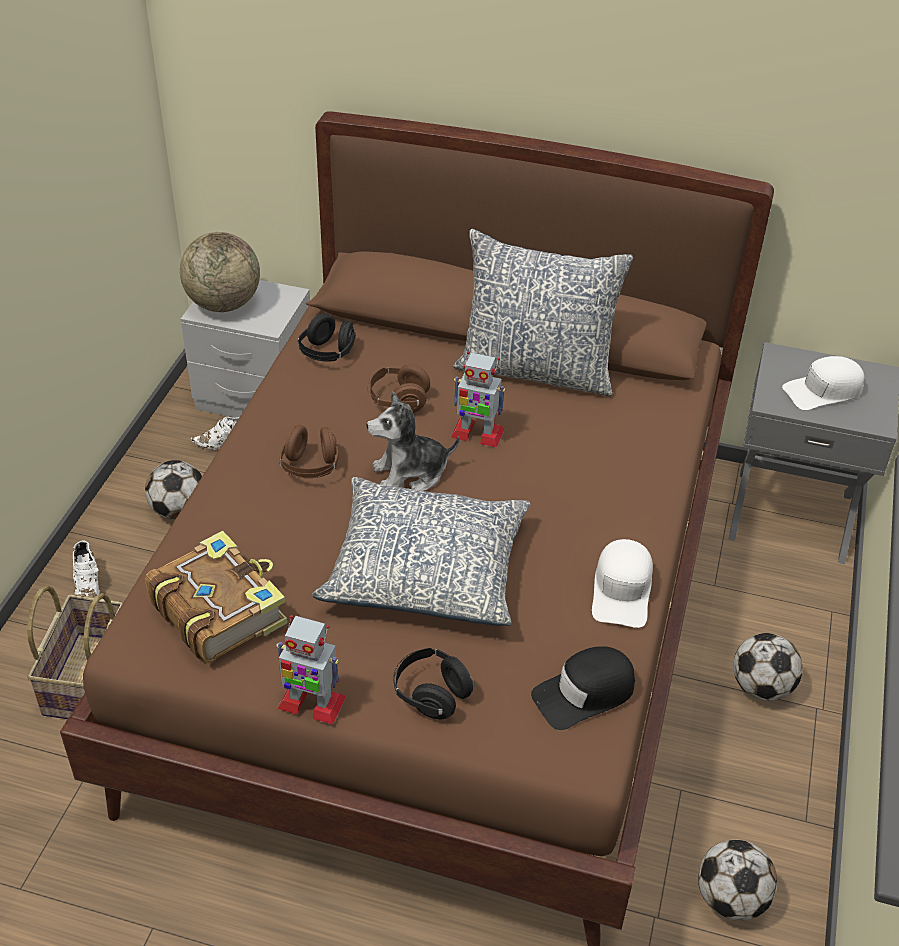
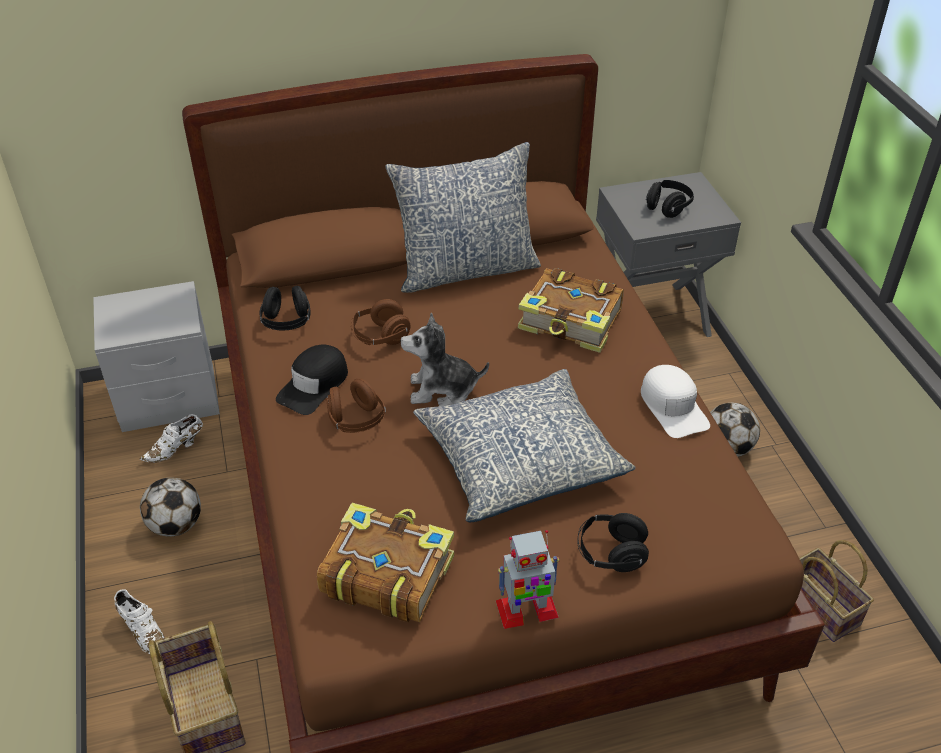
camera: 30 degrees left, 0 degrees up
(223, 304) = (125, 322): globe -> none
(410, 473) = (442, 390): plush toy -> plush toy turned 45 degrees clockwise
(476, 433) = (464, 336): toy robot -> none
(584, 693) = (715, 496): black cap -> black cap (314, 385)
(594, 463) = (571, 322): none -> book
(730, 899) = (823, 608): football -> basket
(823, 391) = (668, 207): white cap -> black headphones

